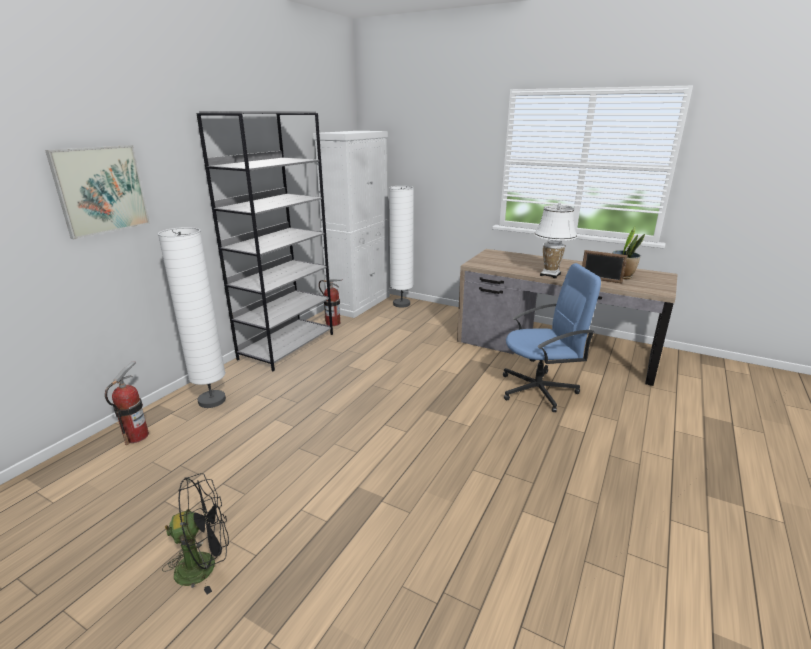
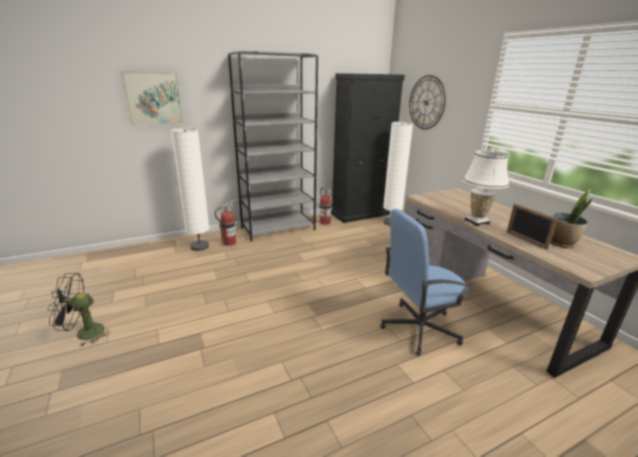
camera: 35 degrees right, 0 degrees up
(136, 436) = (146, 252): fire extinguisher -> fire extinguisher (229, 242)
(205, 565) = (83, 333): black fan -> black fan turned 150 degrees clockwise
(359, 303) = (360, 214): white cabinet -> black cabinet
(421, 162) = (426, 102): none -> wall clock
(539, 390) = (418, 328): blue office chair -> blue office chair turned 135 degrees clockwise

